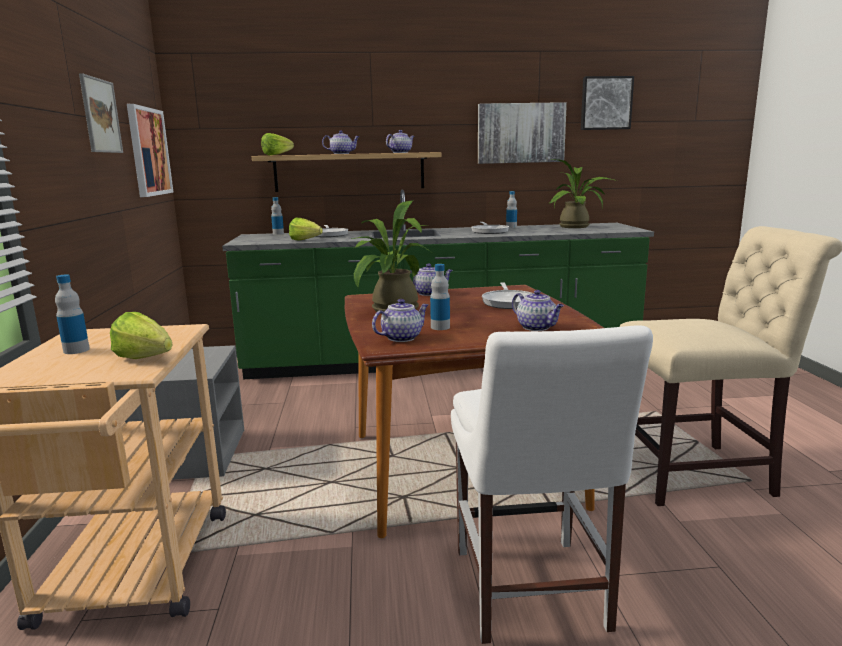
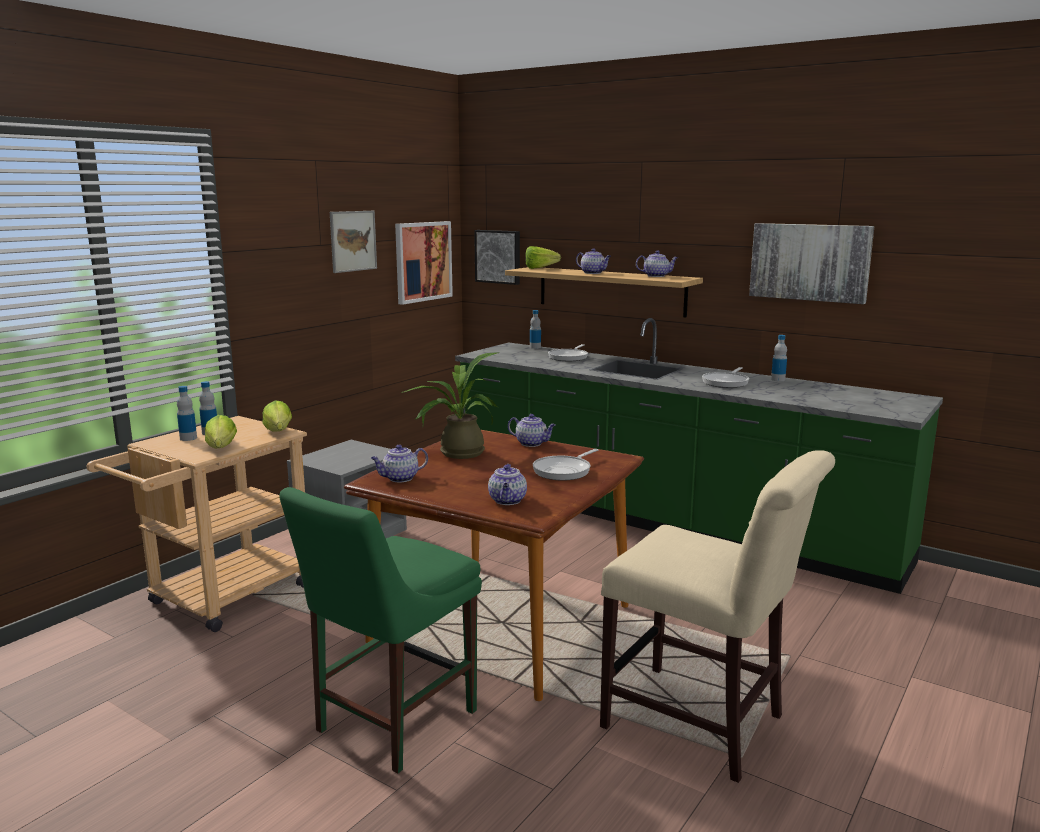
camera: 40 degrees right, 0 degrees up
(307, 241) = (527, 362): lettuce -> lettuce (278, 433)
(402, 338) = (400, 478): teapot -> teapot turned 150 degrees clockwise
(440, 327) = (446, 478): bottle -> bottle (188, 438)
(530, 594) = (390, 724): white chair -> green chair
(578, 227) = (855, 395): potted plant -> none
(605, 103) = (937, 229): picture -> picture (498, 256)

